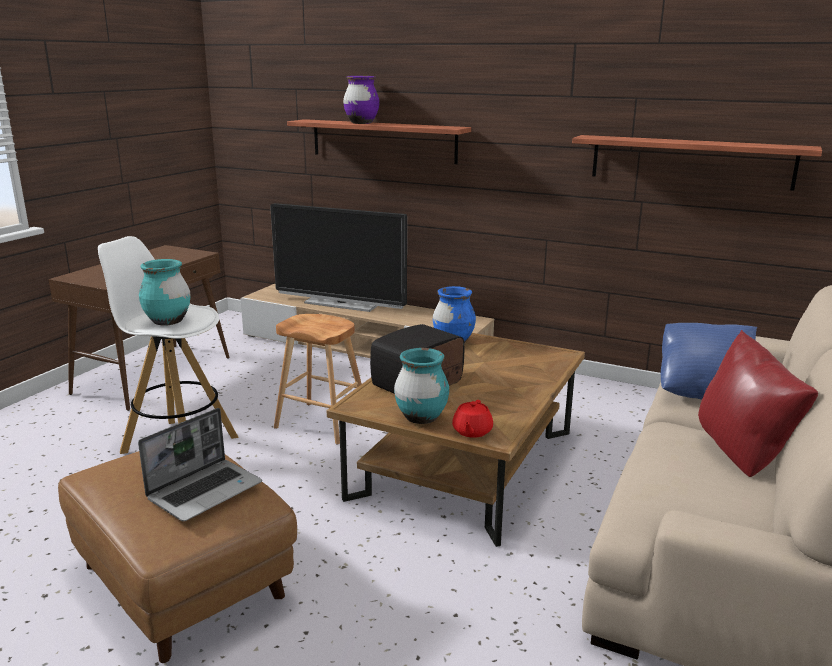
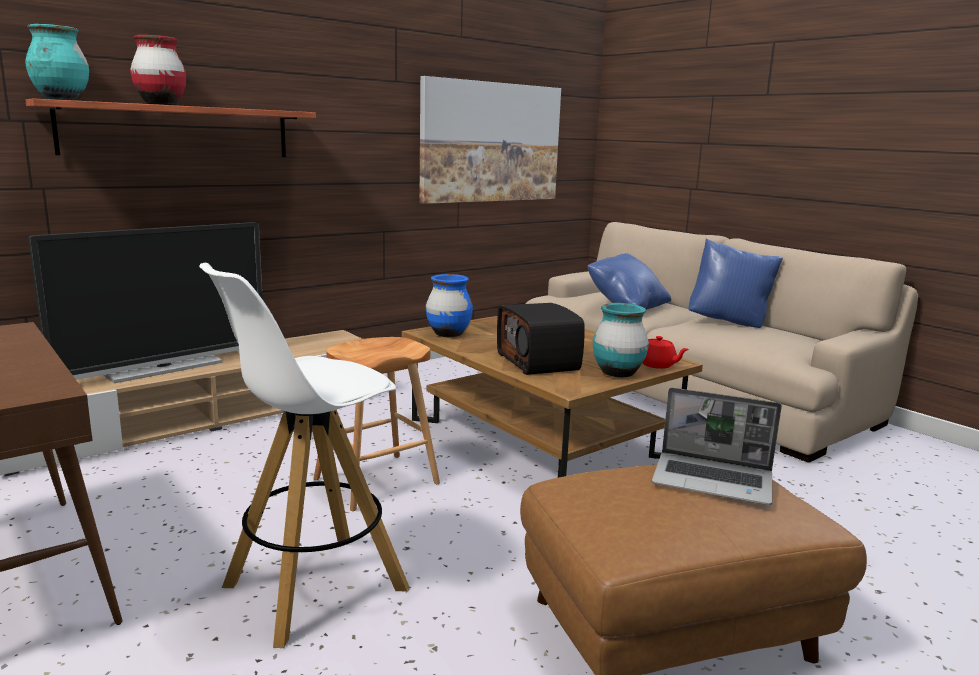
camera: 65 degrees left, 5 degrees down
(168, 321) = (344, 377): turquoise vase -> turquoise vase (62, 99)
(205, 490) = (714, 480): laptop -> laptop turned 135 degrees clockwise
(361, 123) = (161, 104): purple vase -> red vase
(690, 161) = (491, 142): shelf -> picture
(743, 455) = (729, 322): red pillow -> blue pillow

